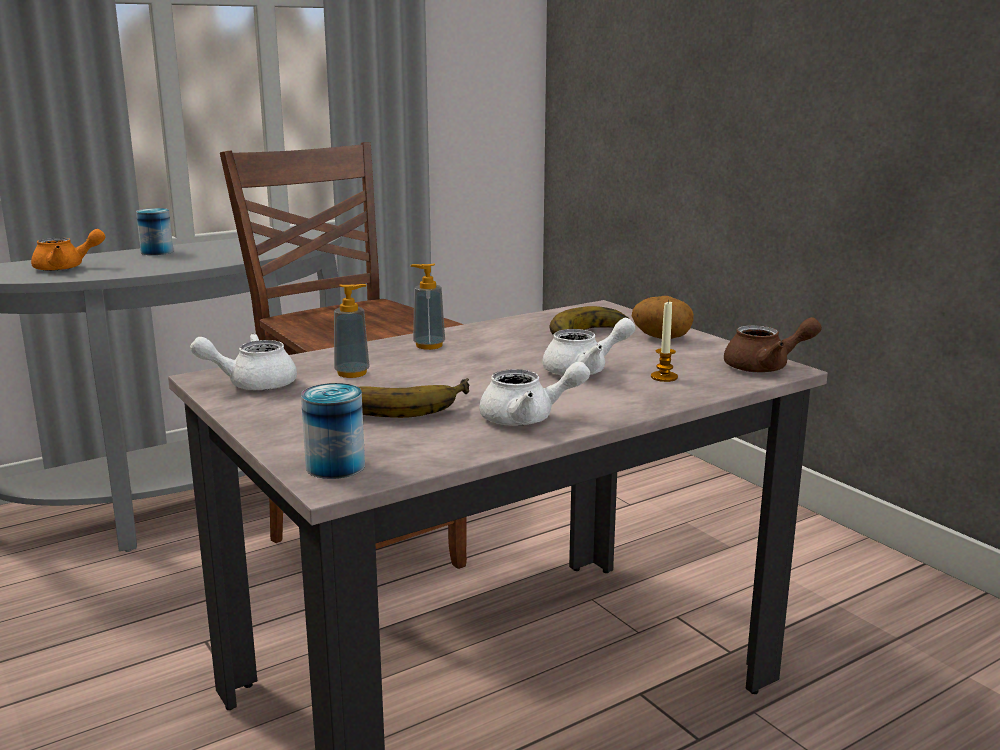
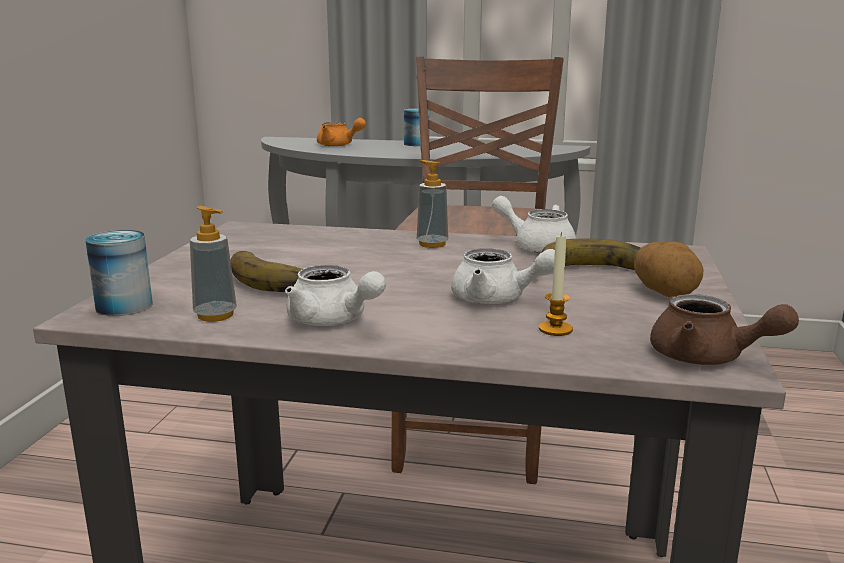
camera: 45 degrees right, 0 degrees up
(252, 384) = (249, 238): white teapot -> white teapot (537, 246)
(352, 373) = (323, 248): soap dispenser -> soap dispenser (215, 315)

